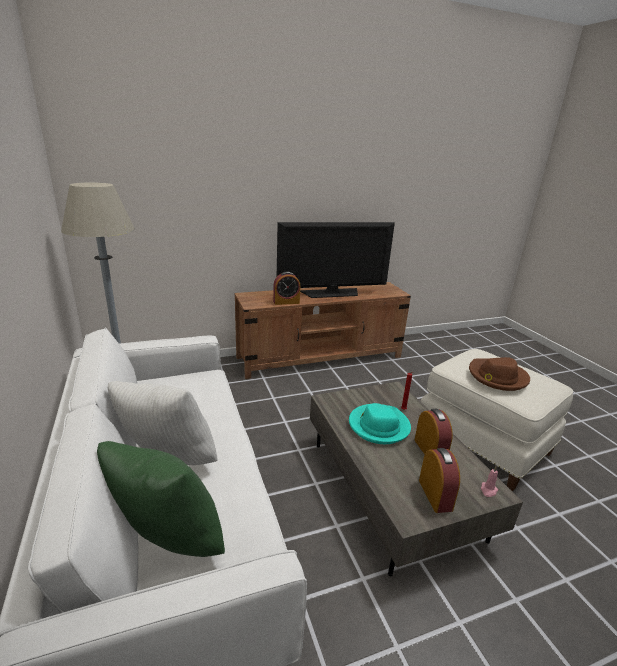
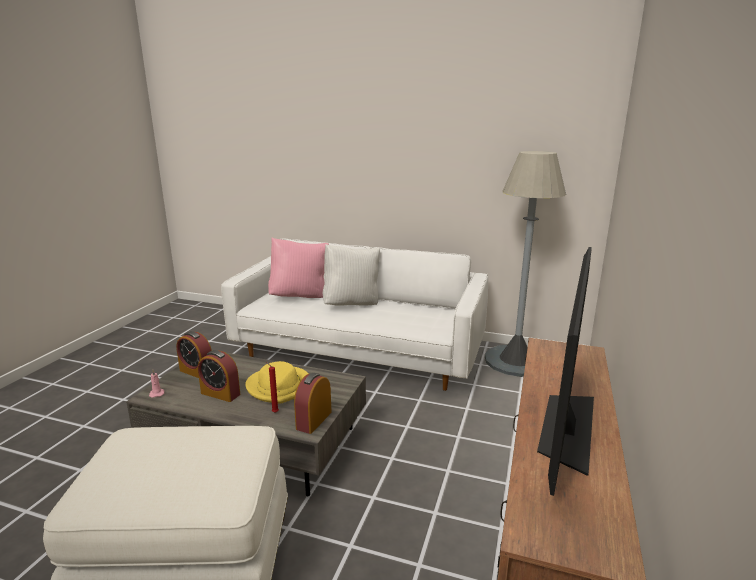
camera: 130 degrees right, 5 degrees down
(167, 543) = (300, 296): green pillow -> pink pillow
(286, 302) = (540, 369): alarm clock -> alarm clock (314, 420)
(378, 426) = (279, 387): turquoise hat -> yellow hat
(497, 377) = (177, 447): brown hat -> none

